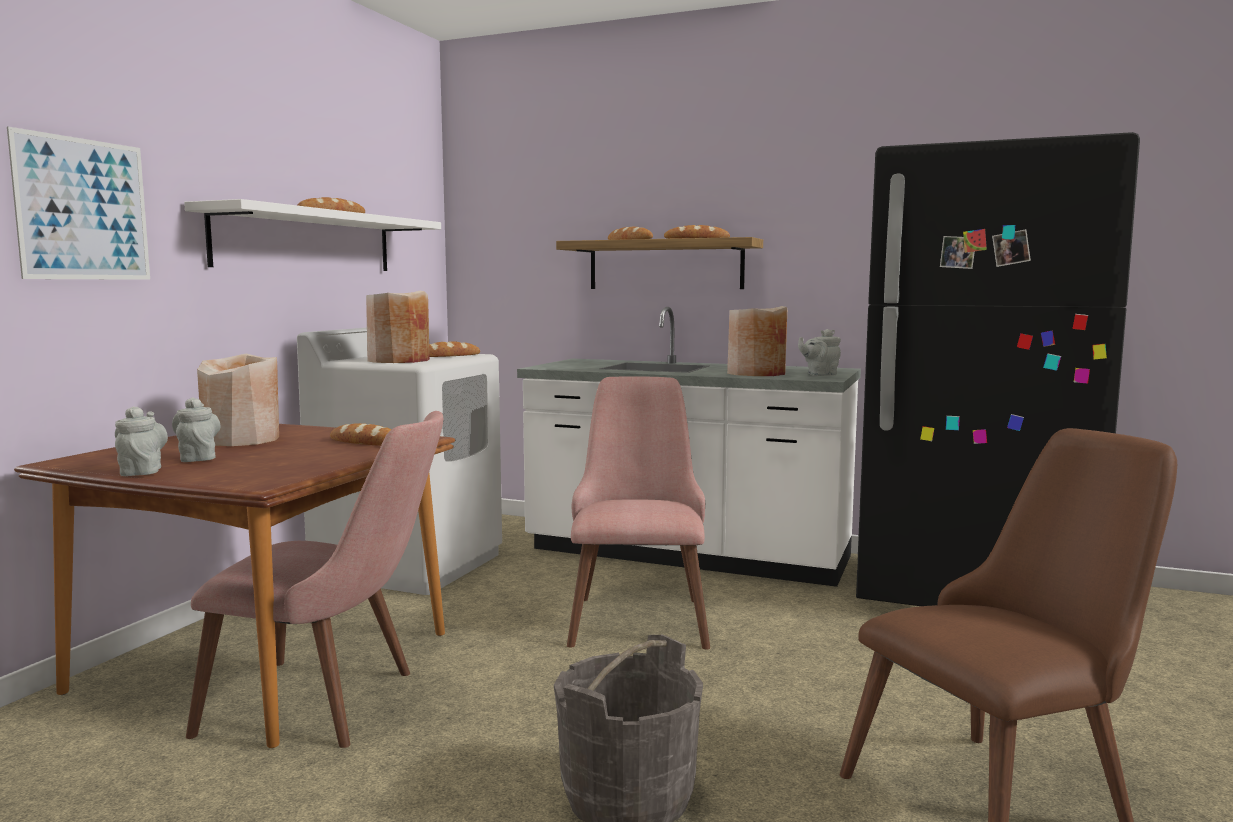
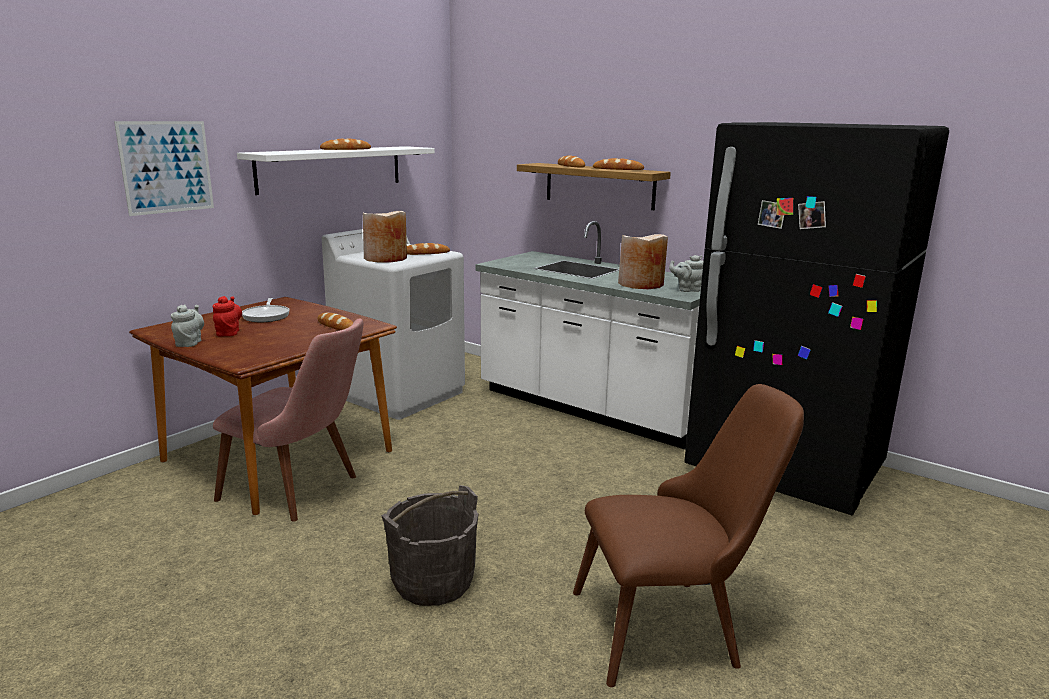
camera: 15 degrees right, 10 degrees up
(198, 458) = (228, 332): grey teapot -> red teapot
(242, 439) = (267, 316): beige vase -> frying pan
(638, 613) = (526, 452): pink chair -> none

